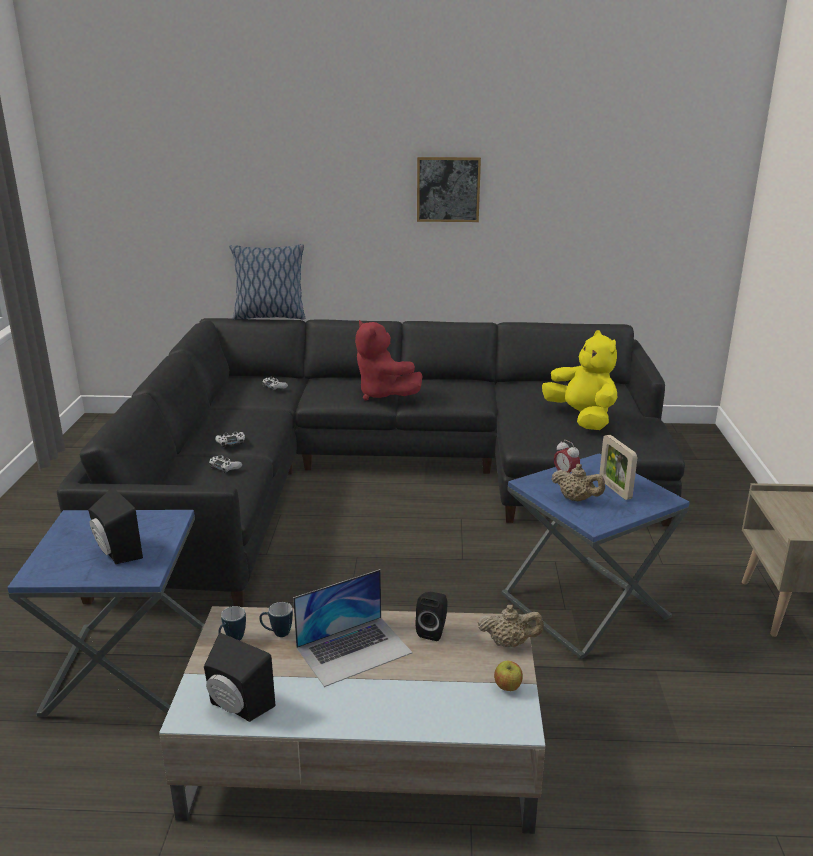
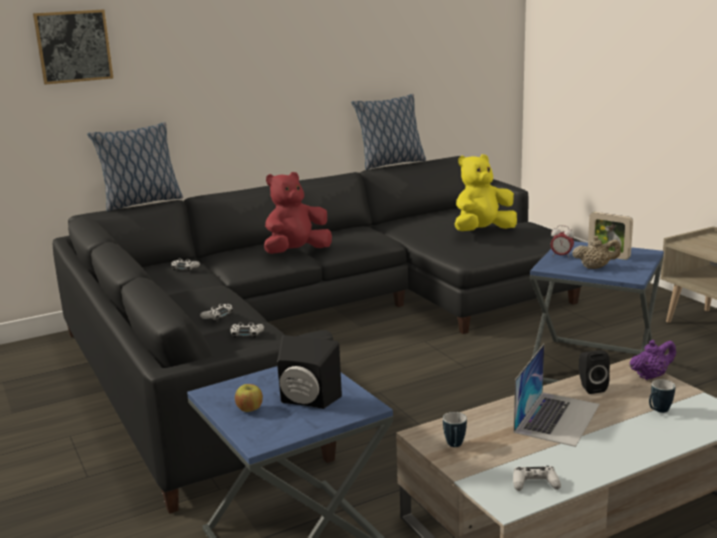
camera: 30 degrees left, 5 degrees down
(237, 707) = (535, 484): black speaker -> white game controller
(277, 633) = (482, 429): mug -> mug (658, 411)
(383, 394) = (296, 252): red plush toy -> red plush toy turned 120 degrees clockwise
(448, 189) = (296, 53): picture -> picture (73, 46)
(507, 686) = (691, 399): apple -> apple (249, 409)
(509, 643) = (650, 376): beige teapot -> purple teapot
(540, 320) = (390, 164): none -> pillow
(581, 418) = (482, 231): yellow plush toy -> yellow plush toy turned 60 degrees counterclockwise

